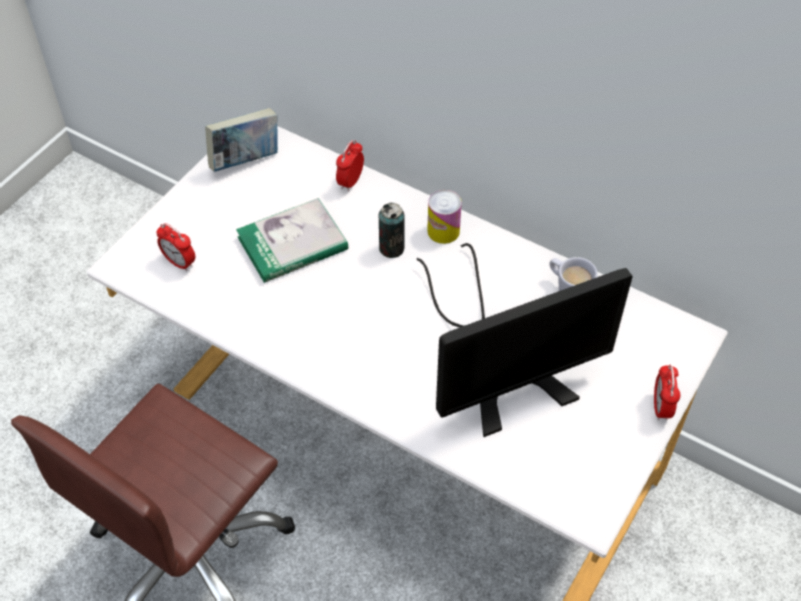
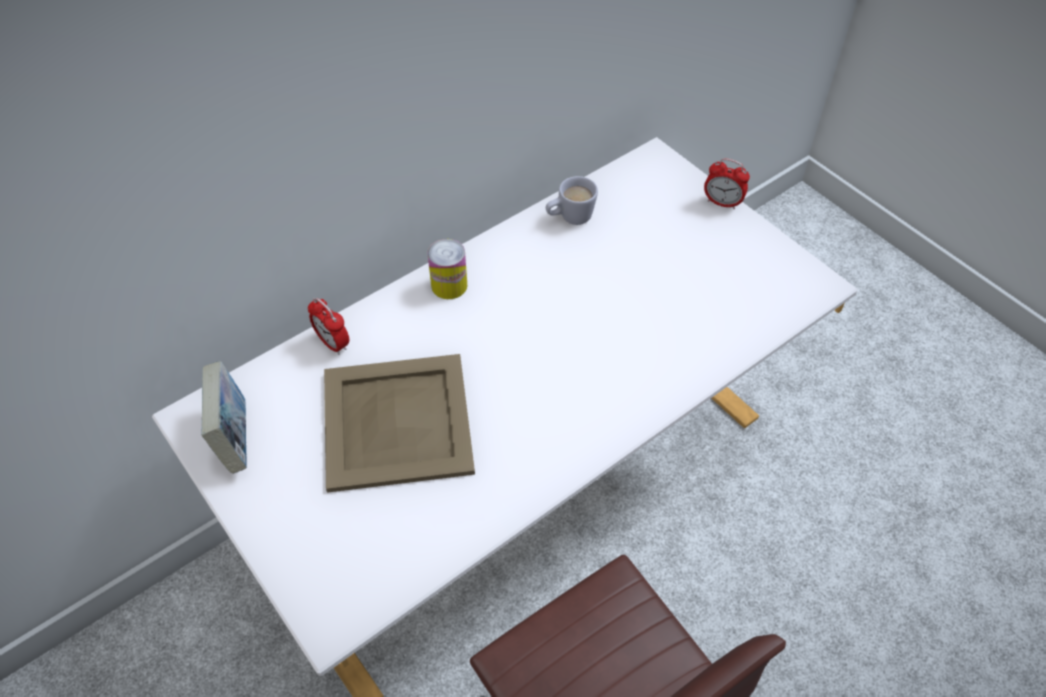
camera: 70 degrees left, 0 degrees up
(179, 262) = (363, 550): alarm clock -> none
(292, 243) = (396, 423): book -> beige tray
(391, 248) = (450, 334): can -> none
(502, 367) = (640, 293): monitor -> none

